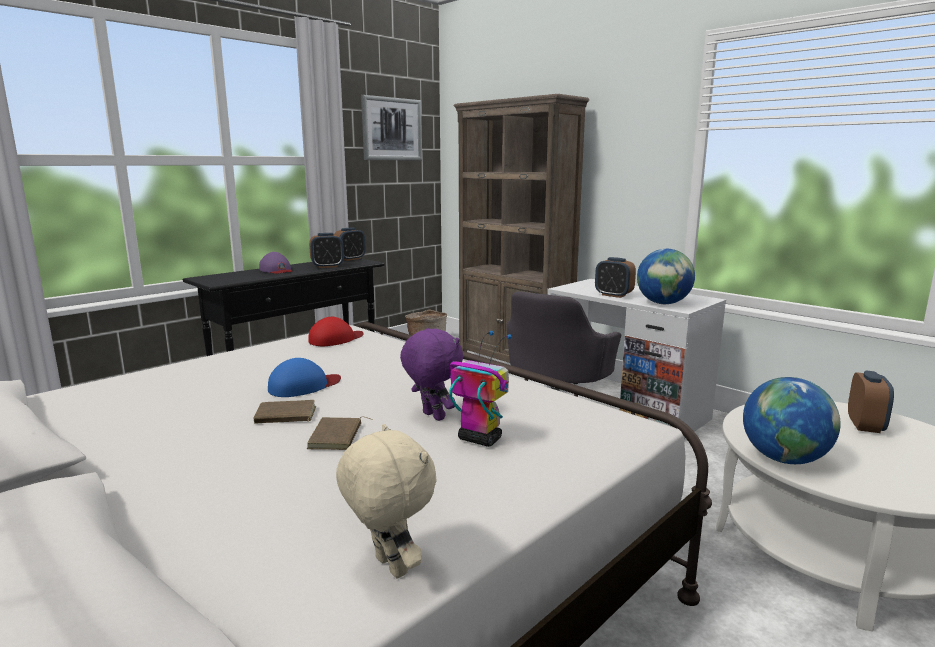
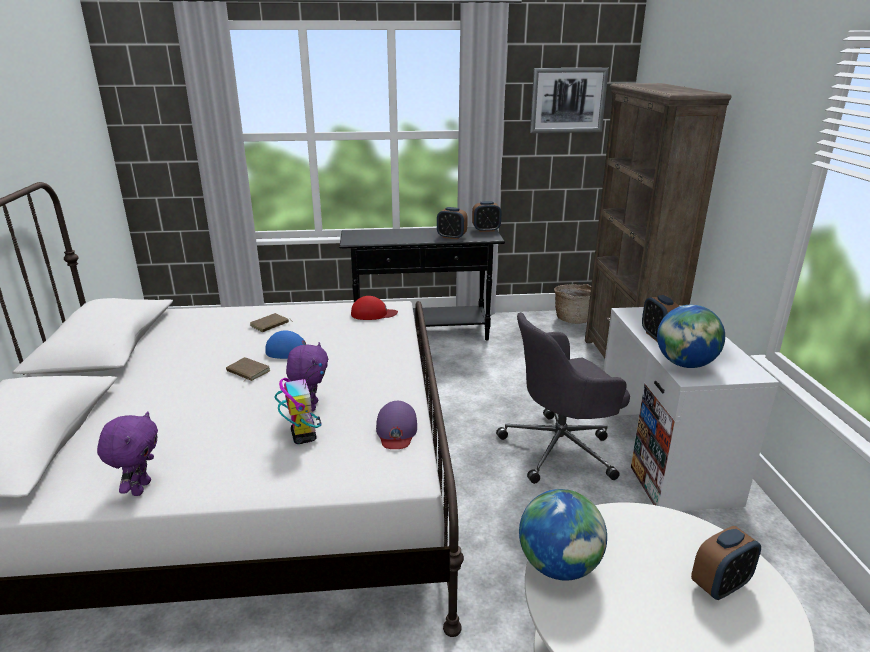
camera: 40 degrees right, 10 degrees up
(276, 270) = (409, 234): purple cap -> purple cap (396, 430)
(337, 437) = (244, 399): brown book -> brown book (270, 325)
(388, 567) = (140, 488): beige plush toy -> purple plush toy

